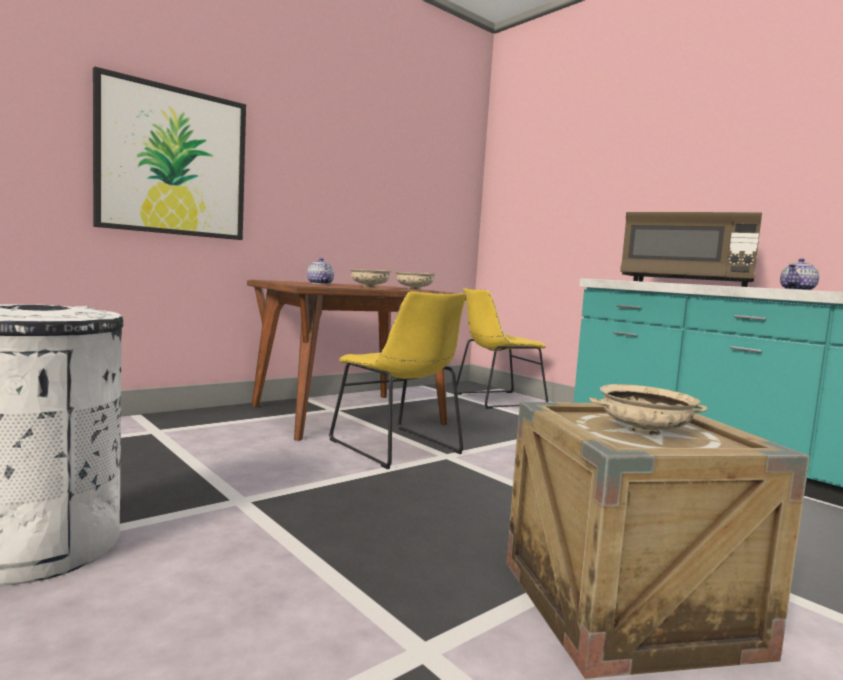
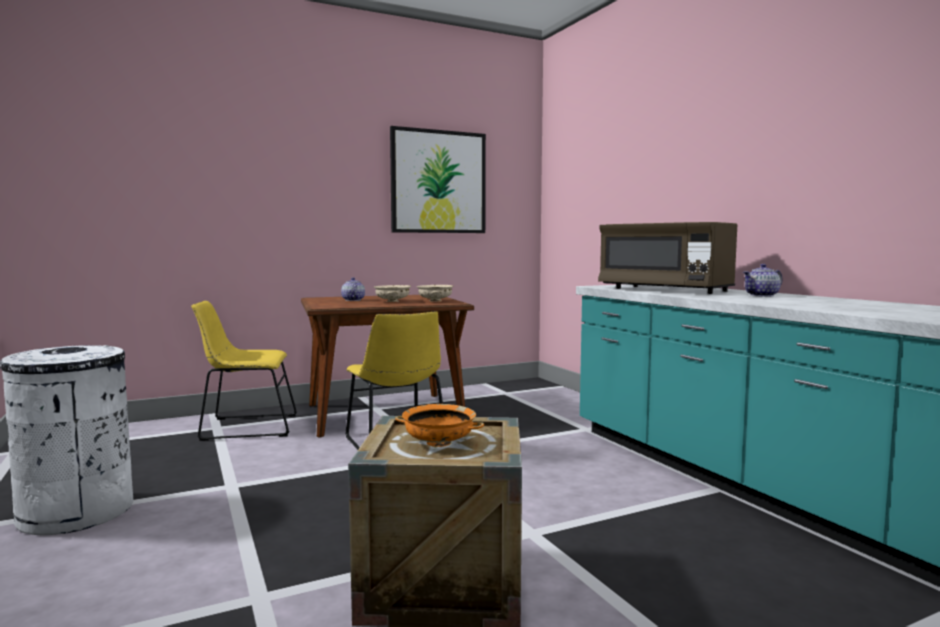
camera: 15 degrees right, 0 degrees up
(173, 162) = (232, 207): picture -> picture (438, 182)
(496, 400) = (542, 398): yellow chair -> yellow chair (245, 427)
(645, 431) = (439, 443): beige bowl -> orange bowl

